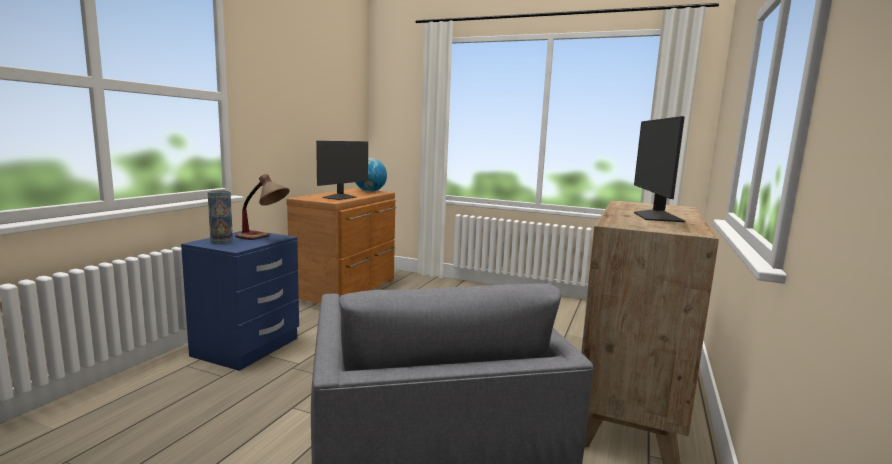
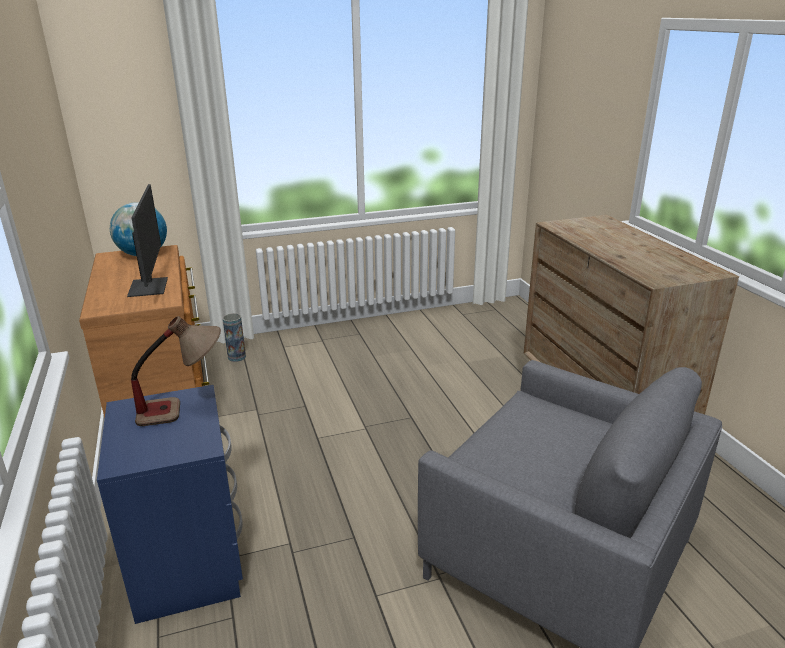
camera: 40 degrees left, 15 degrees up
(221, 242) = (148, 445): vase -> vase (237, 357)
(656, 217) = (639, 251): monitor -> none

